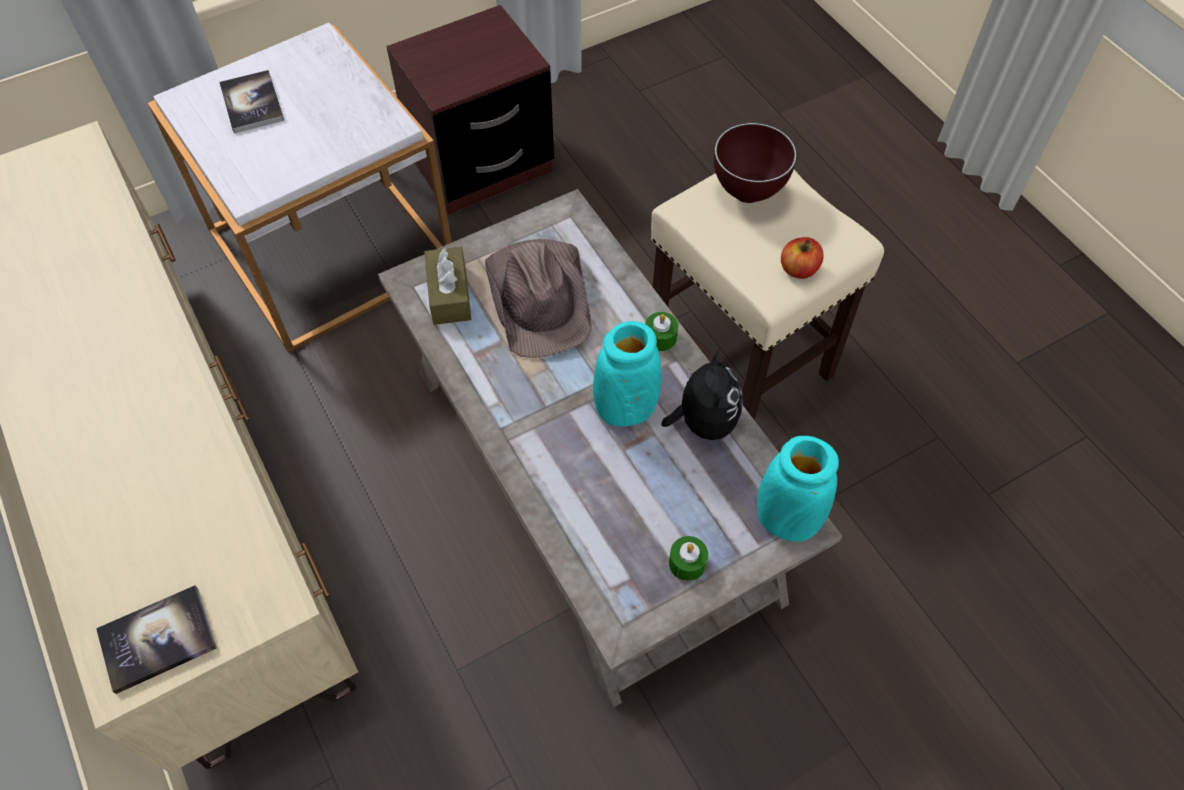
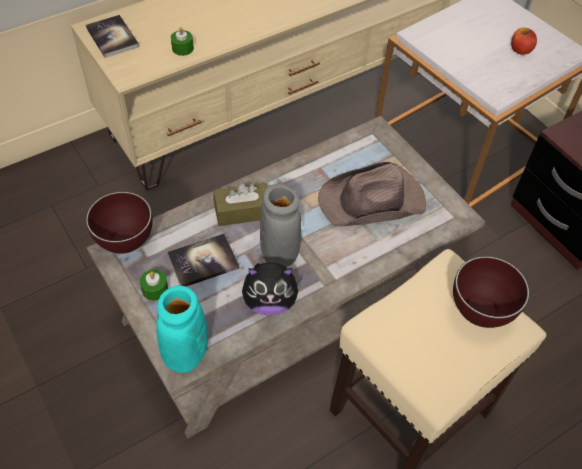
camera: 85 degrees right, 5 degrees down
(252, 103) = (497, 27): book -> book (203, 261)
(449, 294) = (368, 152): brown tissue box -> brown tissue box (242, 212)
(605, 607) = (127, 243): none -> brown bowl
(625, 408) = (279, 253): turquoise vase -> grey vase
(660, 337) = (344, 275): green candle -> green candle (182, 48)
(798, 269) = (398, 348): apple -> apple (520, 50)

